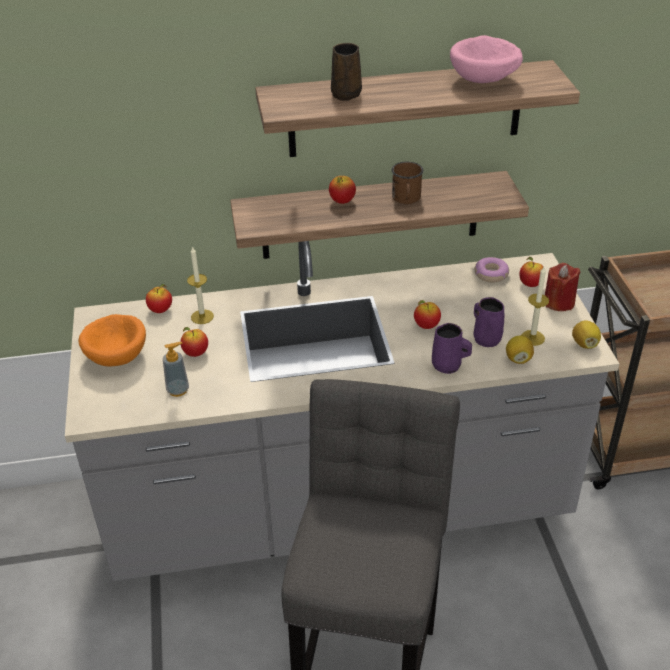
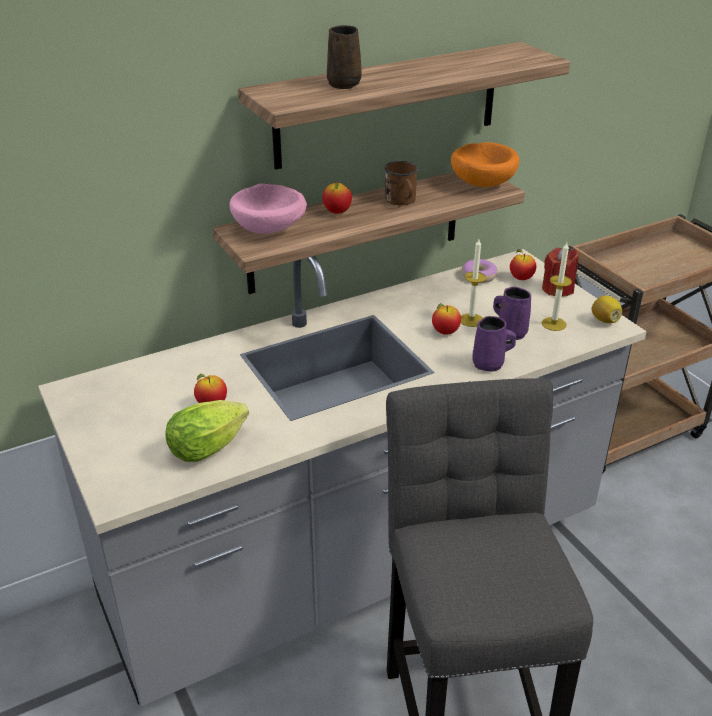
camera: 20 degrees left, 5 degrees down
(117, 355) = (118, 425): orange bowl -> orange bowl (482, 183)
(160, 310) = (146, 369): apple -> none
(178, 390) = (211, 446): soap dispenser -> lettuce
(202, 317) = (199, 367): candle -> candle (471, 320)
(485, 80) = (473, 61): pink bowl -> pink bowl (271, 229)
(518, 359) = (552, 345): lemon -> none

